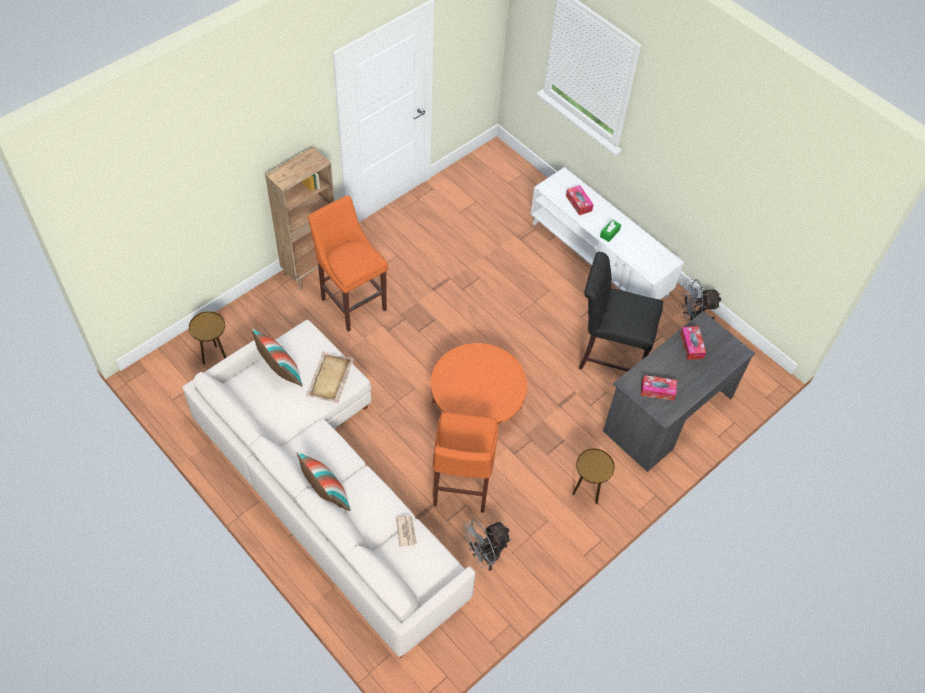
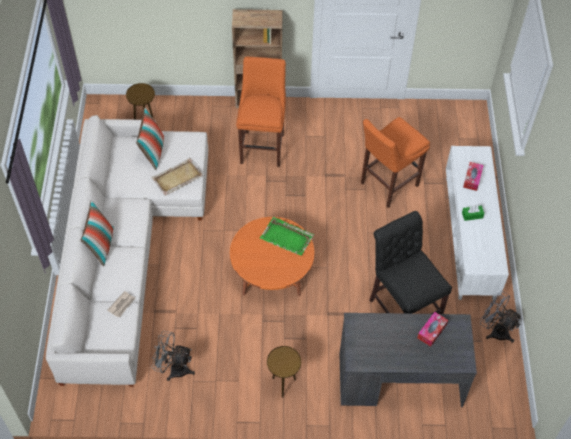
camera: 45 degrees right, 0 degrees up
(460, 488) = (204, 315): orange stool -> orange stool (387, 185)
(479, 361) = (287, 238): none -> green tray
(657, 390) = (370, 342): tissue box -> none

